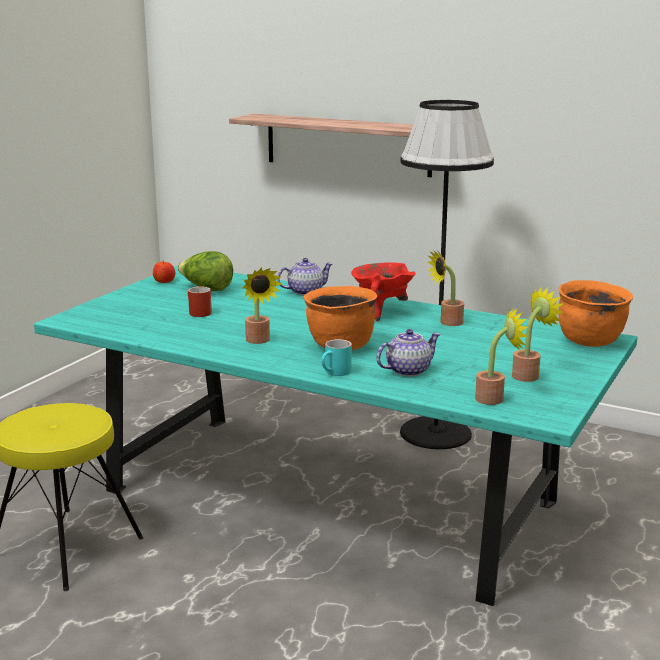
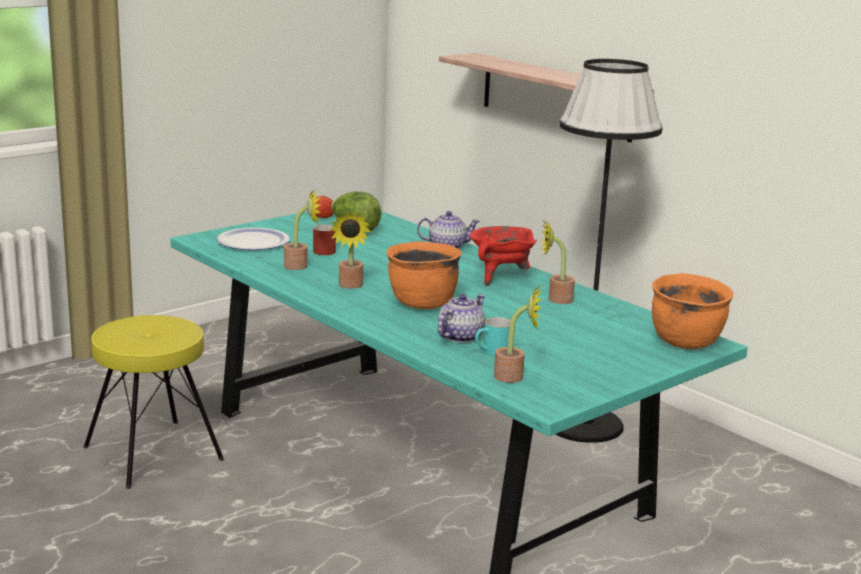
camera: 20 degrees right, 0 degrees up
(121, 314) = (252, 241): none -> plate
(335, 373) = (388, 327): turquoise mug -> turquoise mug (492, 352)
(407, 370) = (459, 337): teapot -> teapot turned 45 degrees counterclockwise
(529, 375) = (577, 363): potted plant -> potted plant (300, 266)

